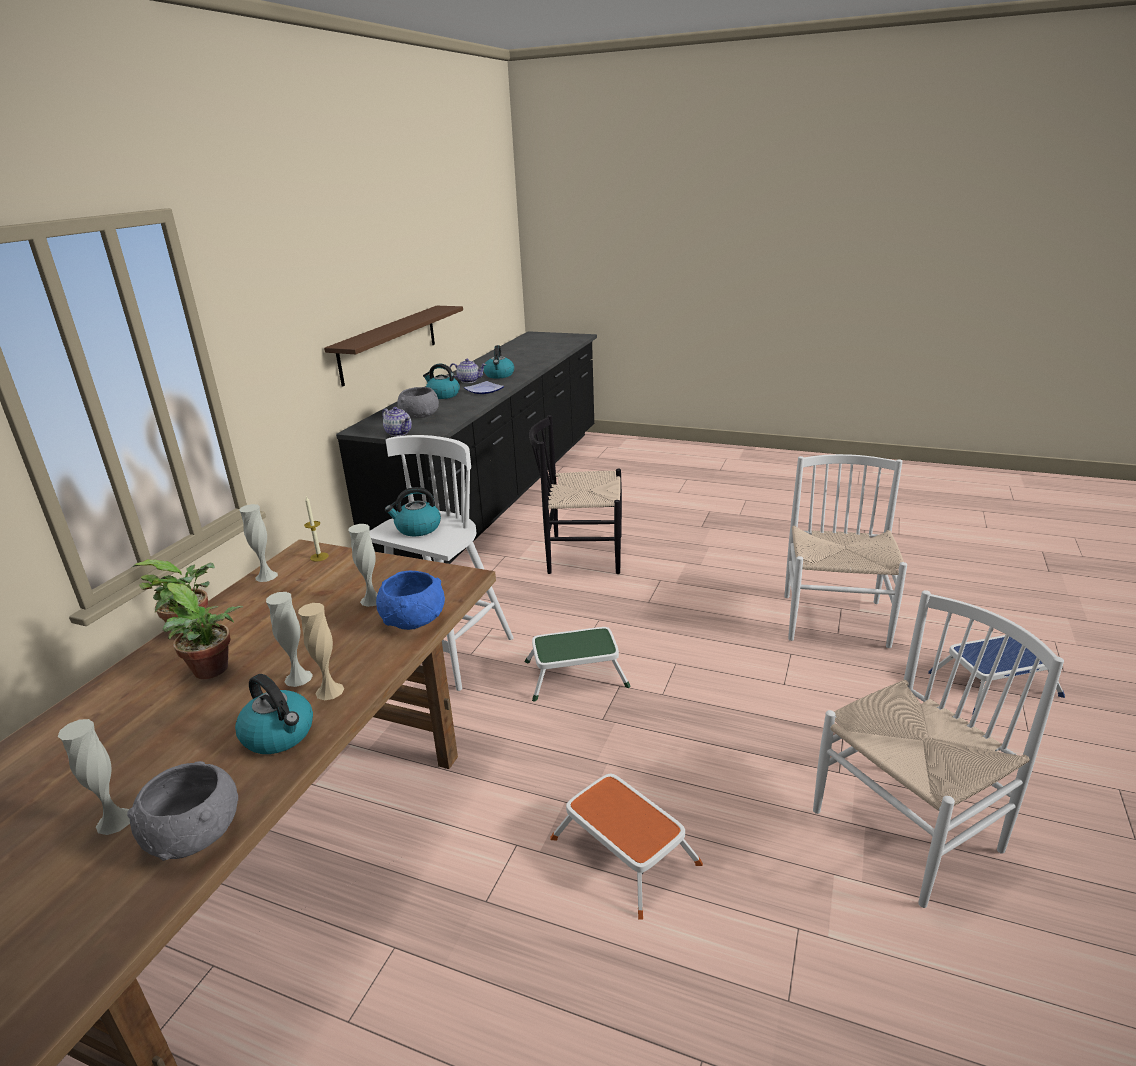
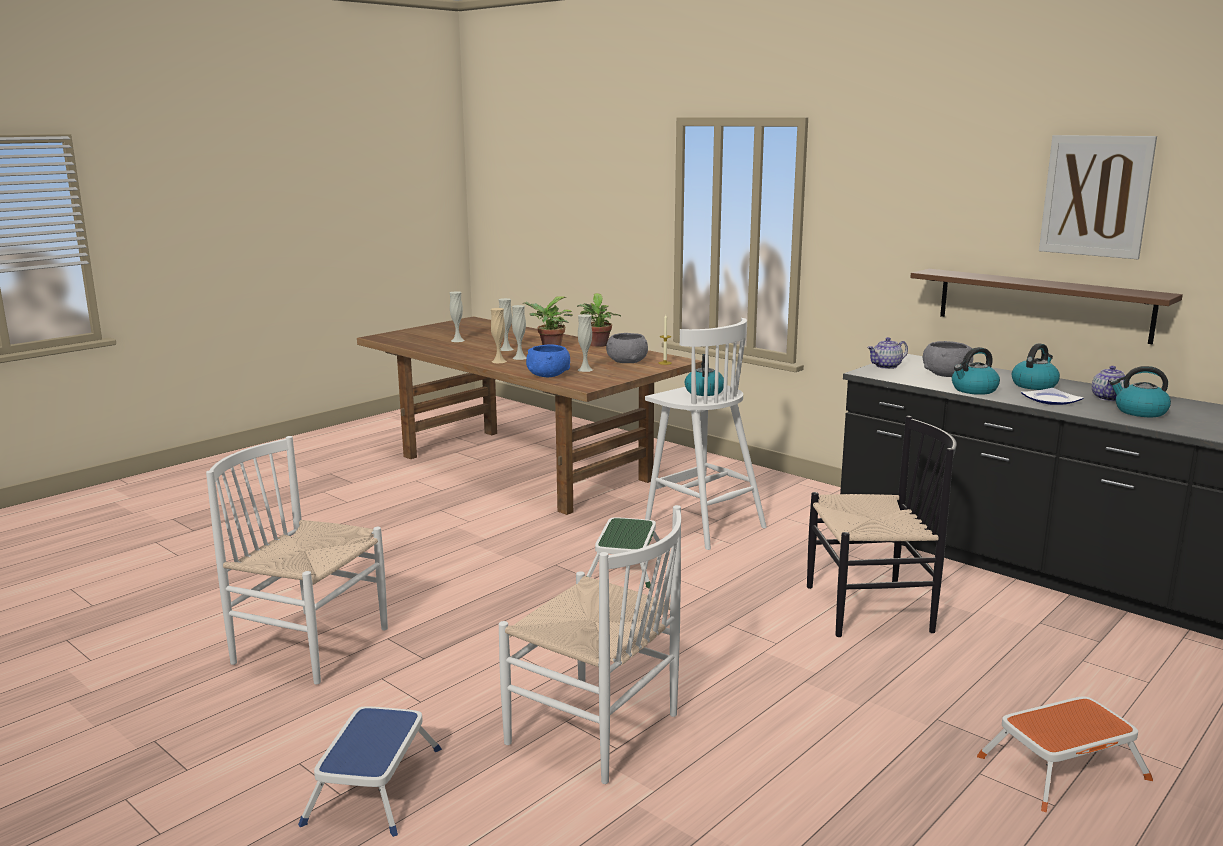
camera: 110 degrees right, 10 degrees down
(194, 833) = (432, 347): grey bowl -> grey bowl (627, 361)
(266, 576) = (650, 354): white vase -> white vase (506, 349)
(279, 735) = (476, 355): kettle -> kettle (973, 390)
(392, 249) = (1096, 196): none -> picture
(581, 554) = (874, 609): black chair -> black chair turned 60 degrees clockwise
(625, 850) = (424, 547): orange step ladder -> orange step ladder (1063, 768)
(911, 828) = (306, 645): white chair -> white chair turned 120 degrees clockwise

